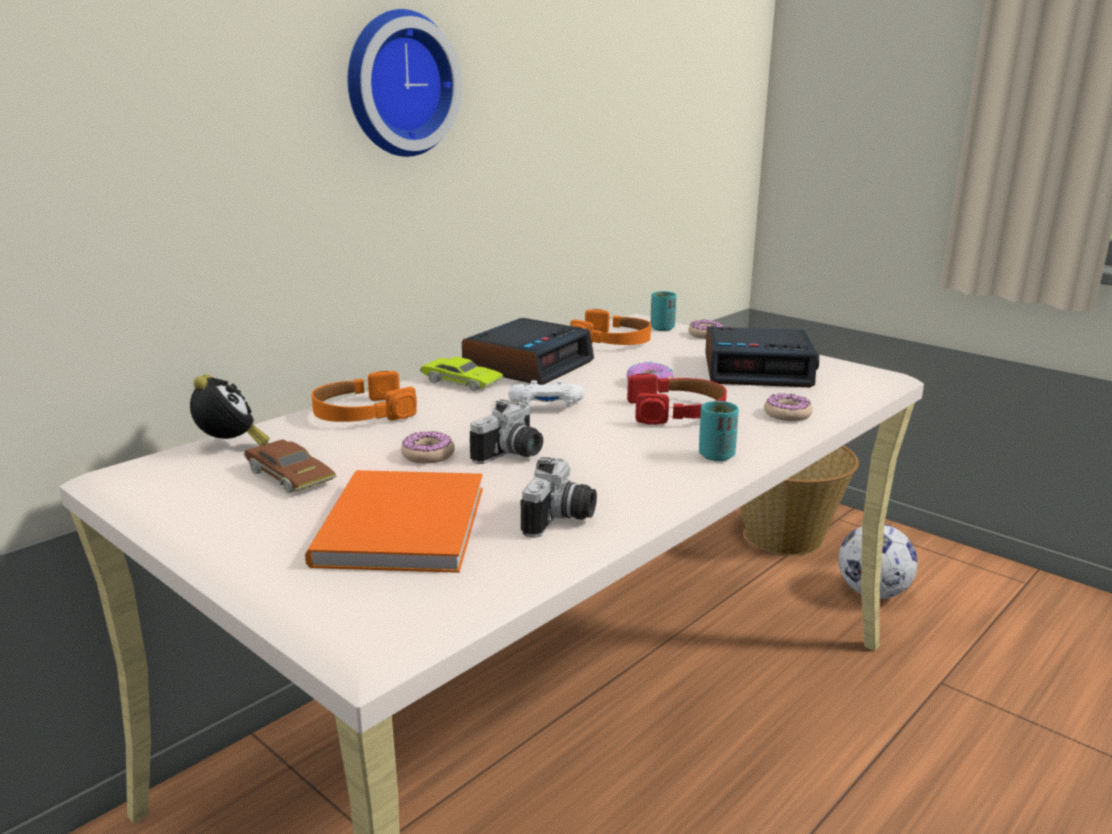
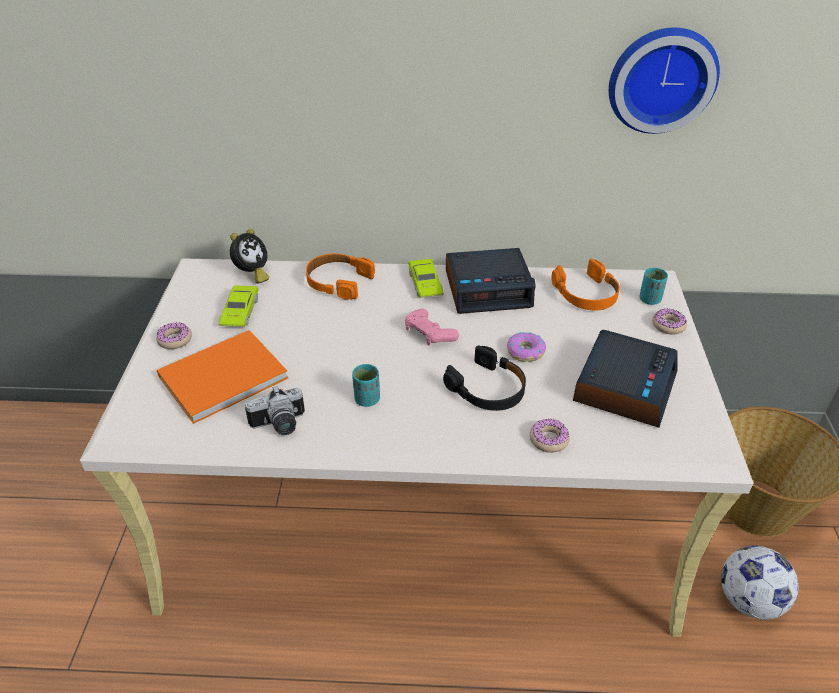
camera: 50 degrees right, 20 degrees up
(290, 476) = (240, 312): brown toy car -> green toy car
(397, 84) = (428, 60): wall clock -> wall clock (661, 78)
(428, 455) = (310, 335): donut -> donut (175, 340)
(512, 455) = (342, 363): camera -> none
(546, 406) = (429, 334): white game controller -> pink game controller
(677, 412) = (488, 389): red headphones -> black headphones
(716, 456) = (432, 440): turquoise cup -> turquoise cup (367, 399)
(758, 370) = (624, 386): alarm clock -> alarm clock turned 120 degrees counterclockwise

